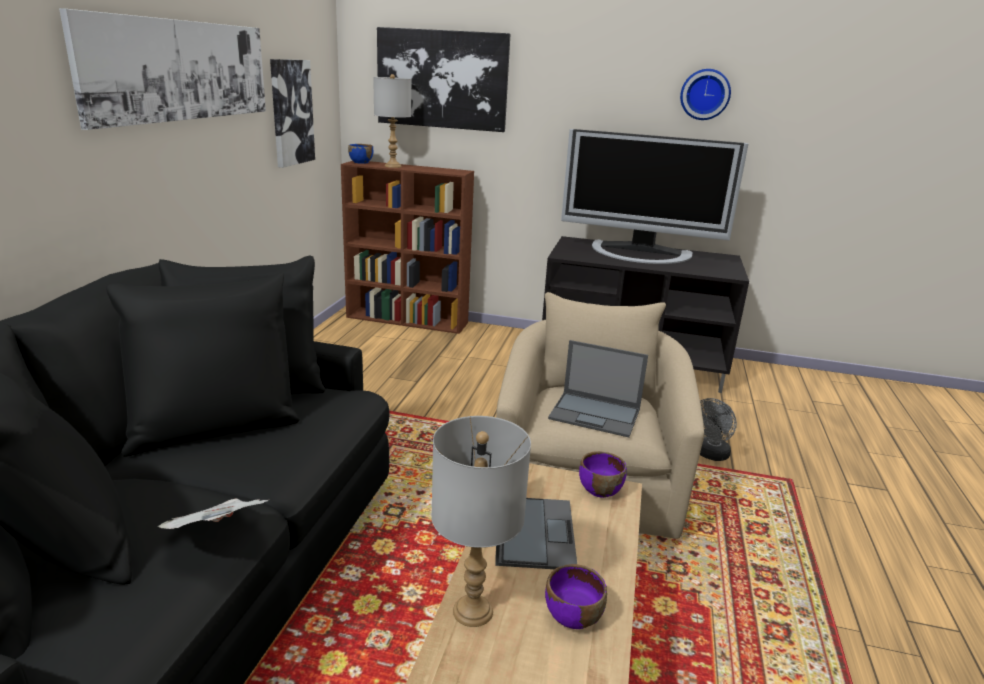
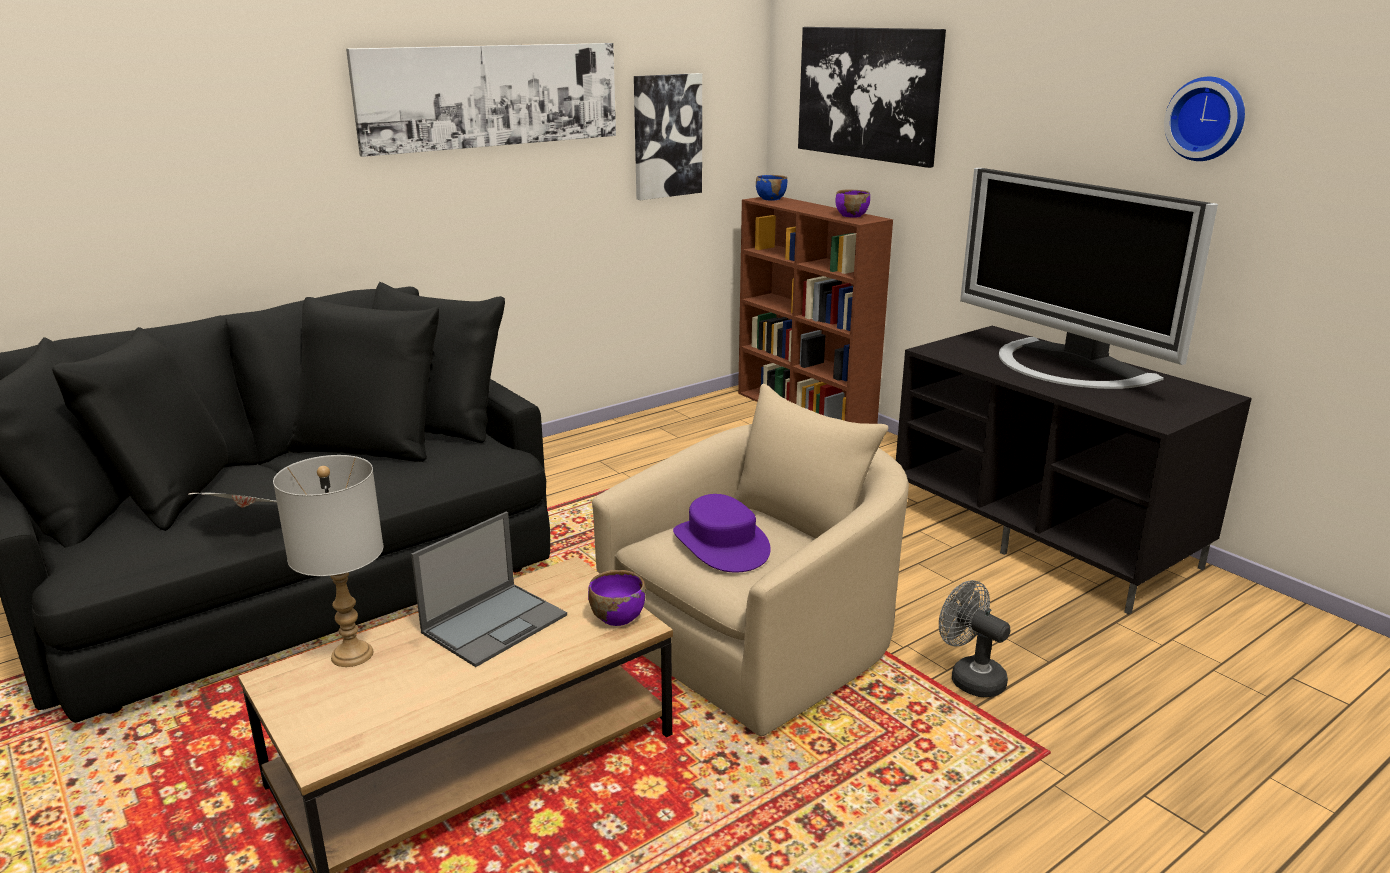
camera: 40 degrees right, 0 degrees up
(392, 166) = (797, 206): grey table lamp -> none
(572, 616) = (413, 695): purple bowl -> purple bowl (851, 215)
(596, 414) = (721, 544): laptop -> purple hat
(709, 455) = (970, 677): grey fan -> grey fan turned 60 degrees clockwise

